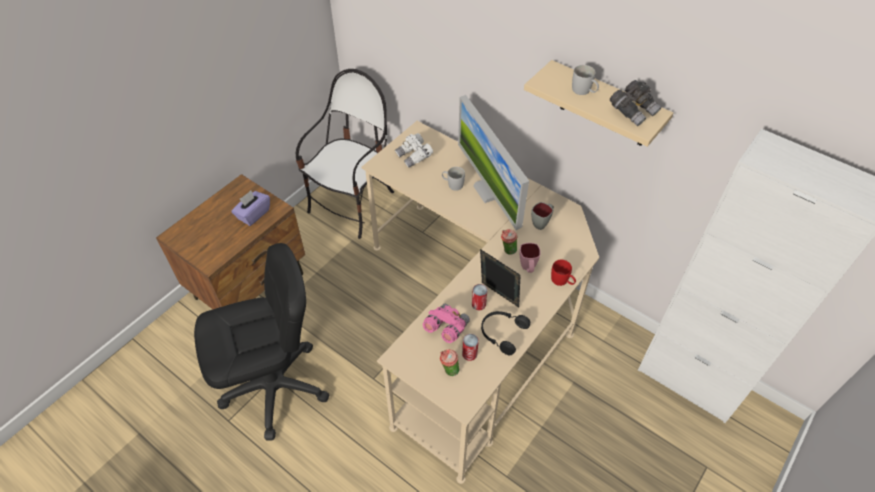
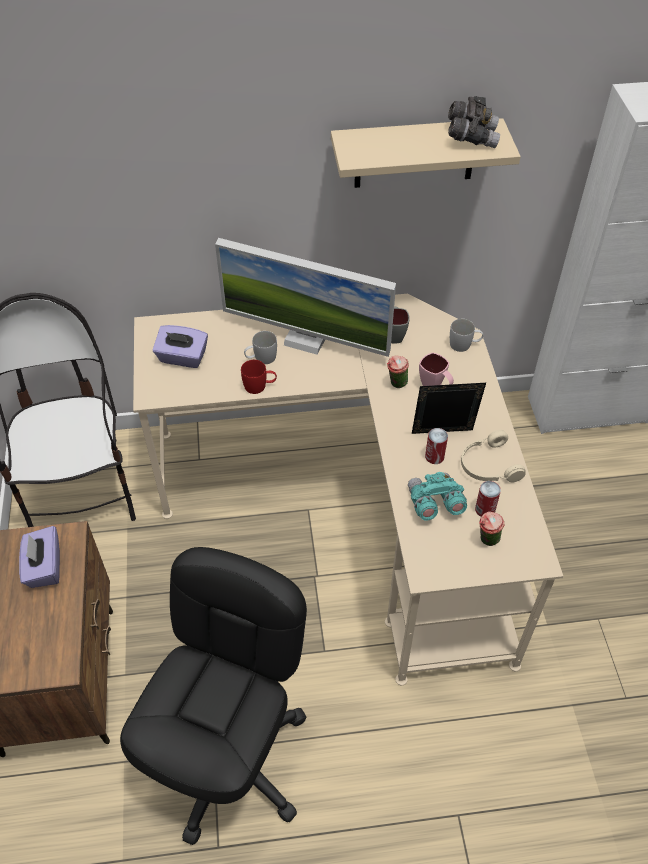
camera: 45 degrees left, 0 degrees up
(414, 157) = (182, 358): white binoculars -> purple tissue box
(446, 328) = (434, 504): pink binoculars -> turquoise binoculars
(502, 333) = (488, 465): black headphones -> beige headphones
(562, 281) = (478, 376): red mug -> red mug (259, 386)
(584, 91) = (405, 144): white mug -> white mug (464, 345)

